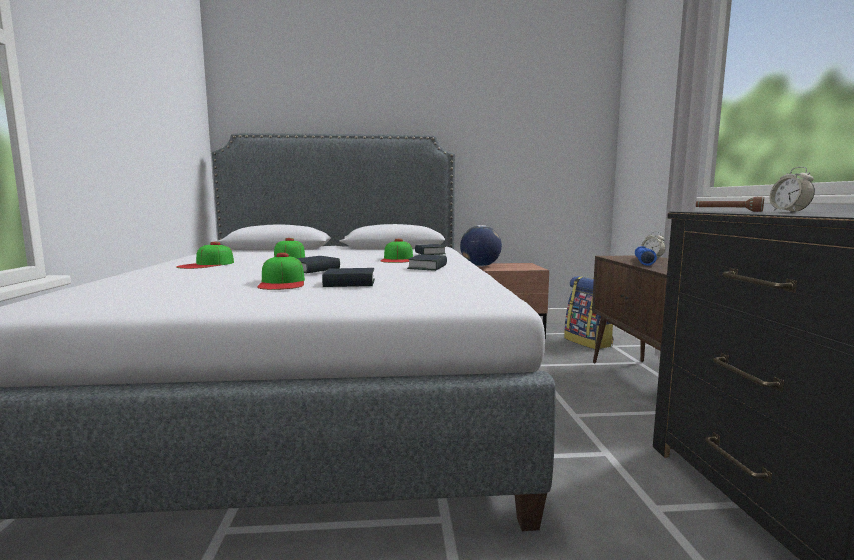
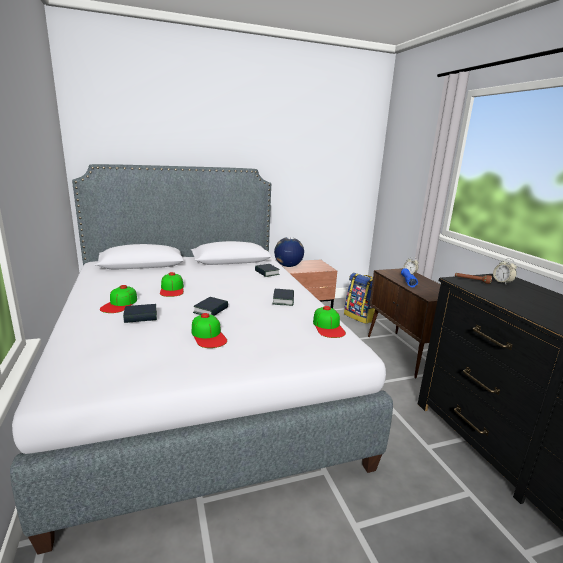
camera: 15 degrees left, 10 degrees up
(349, 283) = (253, 332): book -> book (141, 317)
(397, 259) = (252, 286): cap -> cap (328, 326)

